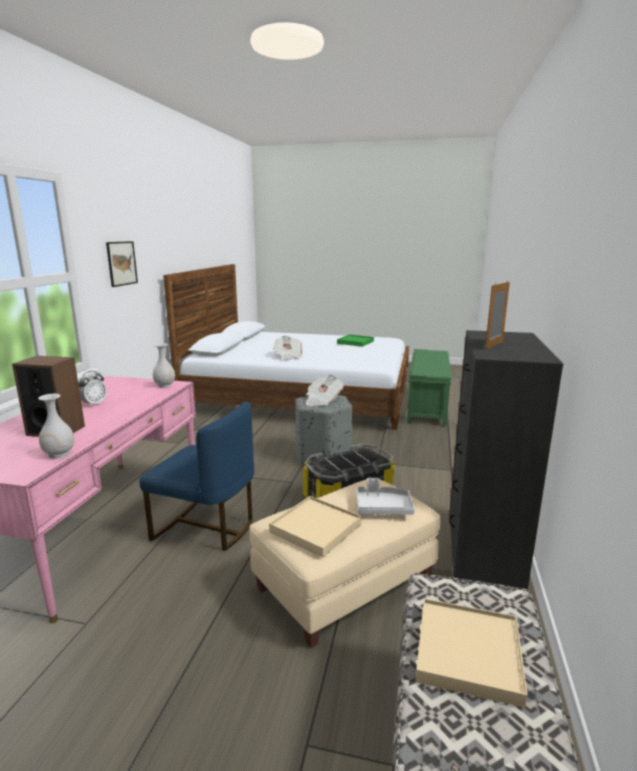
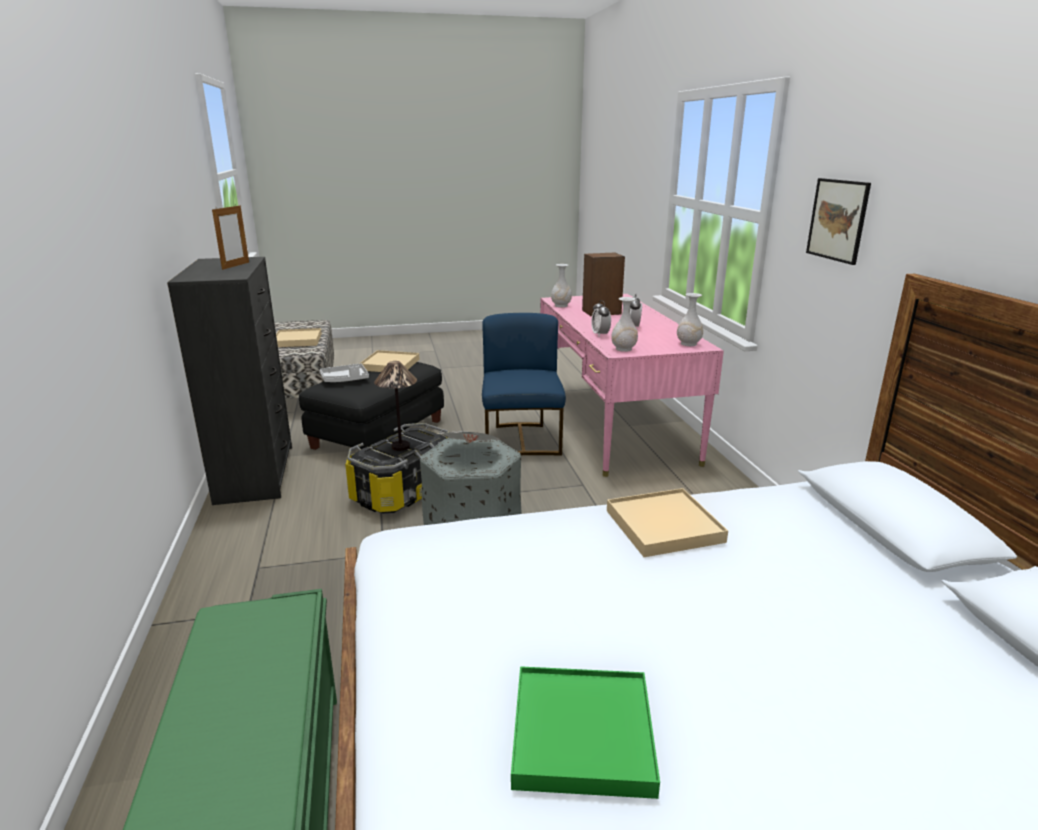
camera: 155 degrees right, 5 degrees up
(111, 382) = (688, 344): none -> white vase
(143, 401) = (600, 334): none -> alarm clock
(206, 527) = (522, 440): blue chair -> blue chair turned 90 degrees clockwise
(288, 356) = (663, 526): newspaper -> beige tray
(344, 583) = (379, 433): beige ottoman -> black ottoman
(349, 459) = (400, 447): none -> table lamp

